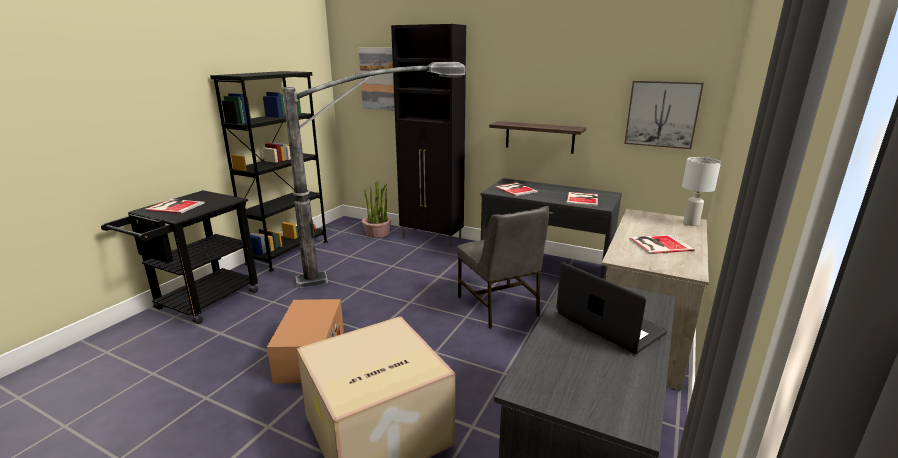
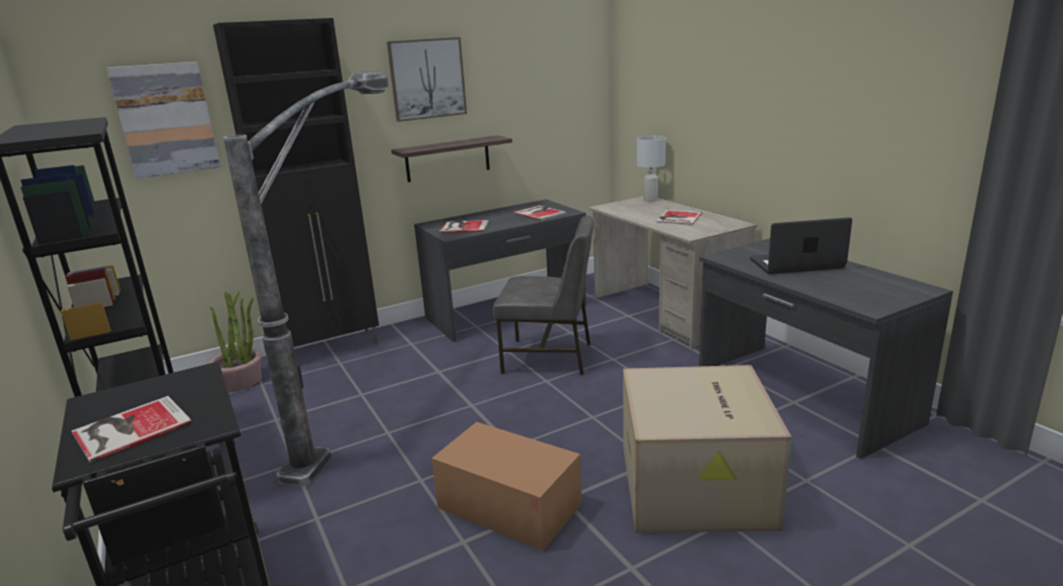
camera: 55 degrees left, 0 degrees up
(662, 114) = (564, 106): picture -> picture (427, 79)

